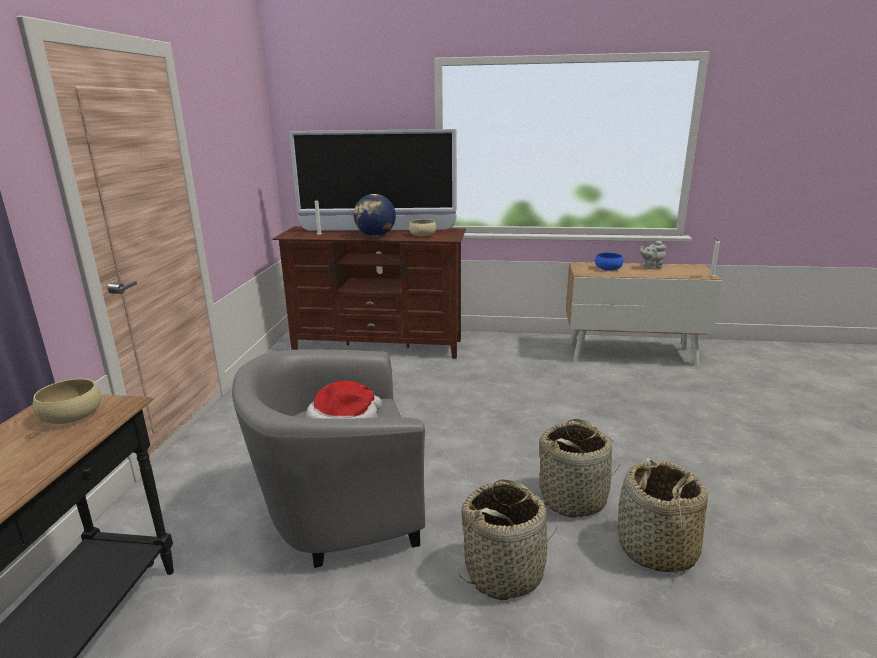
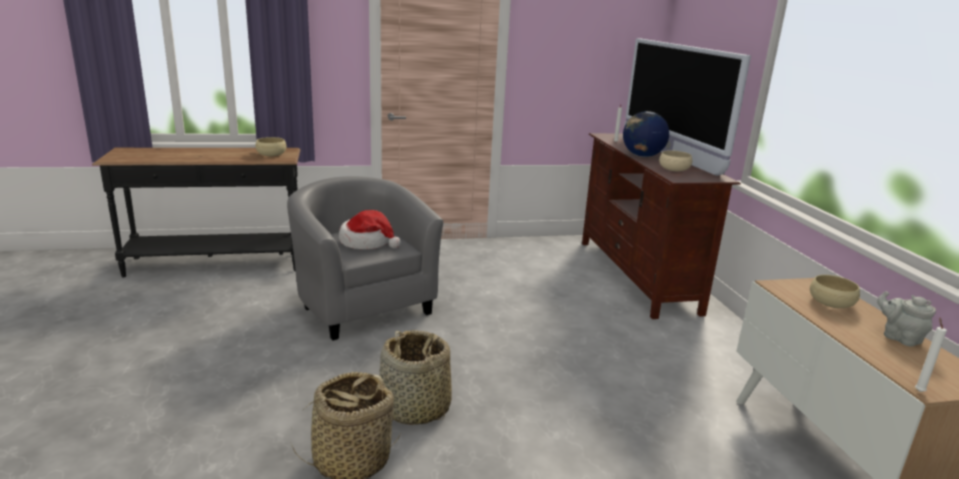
camera: 70 degrees right, 0 degrees up
(505, 571) = (310, 378): basket -> none
(608, 268) = (831, 302): blue bowl -> beige bowl

